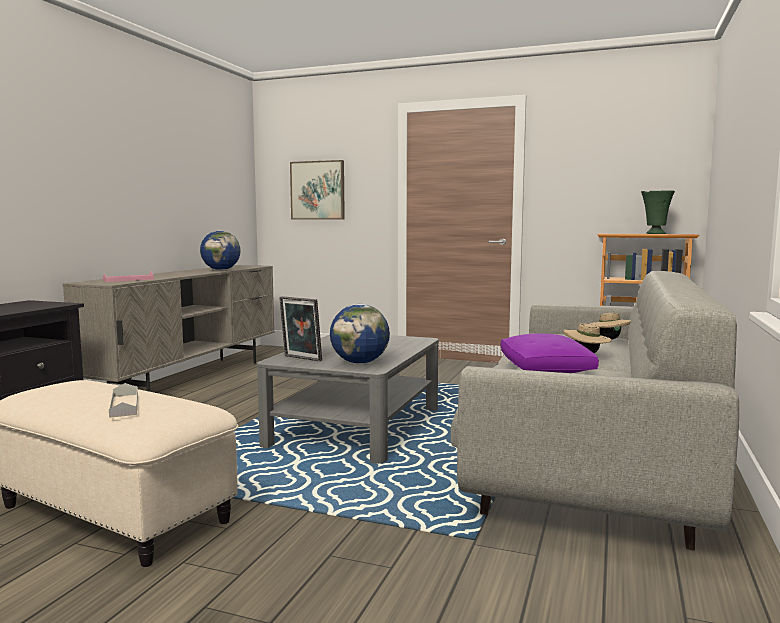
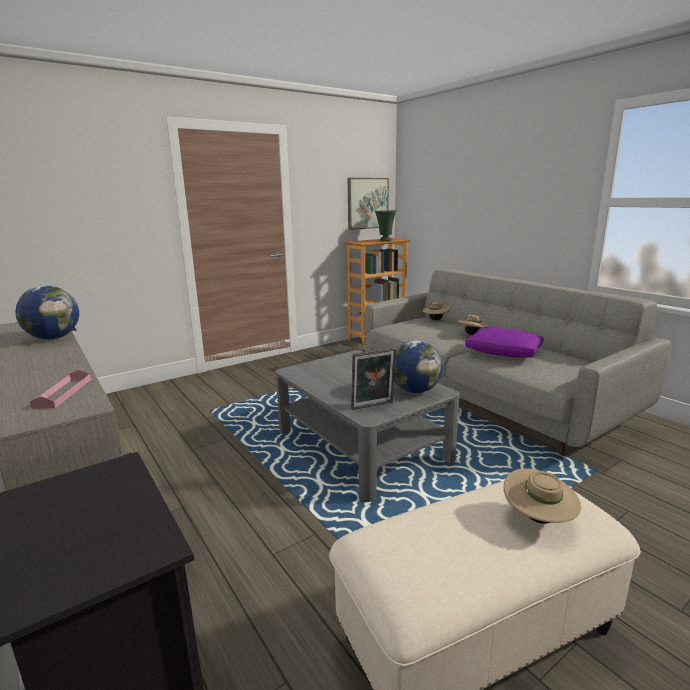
camera: 55 degrees left, 10 degrees up
(124, 405) = (538, 519): grey tray -> beige hat
(318, 190) = (73, 213): picture -> picture (367, 203)

